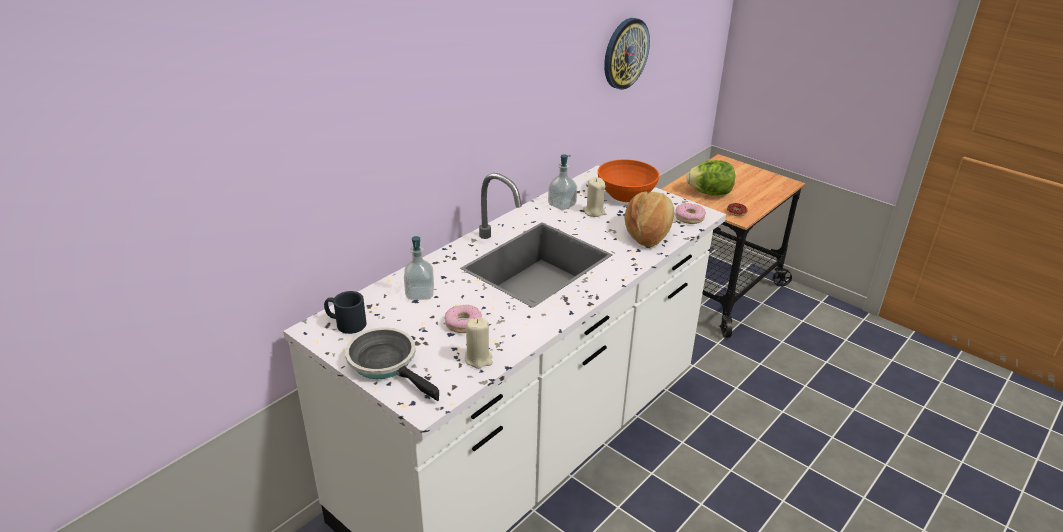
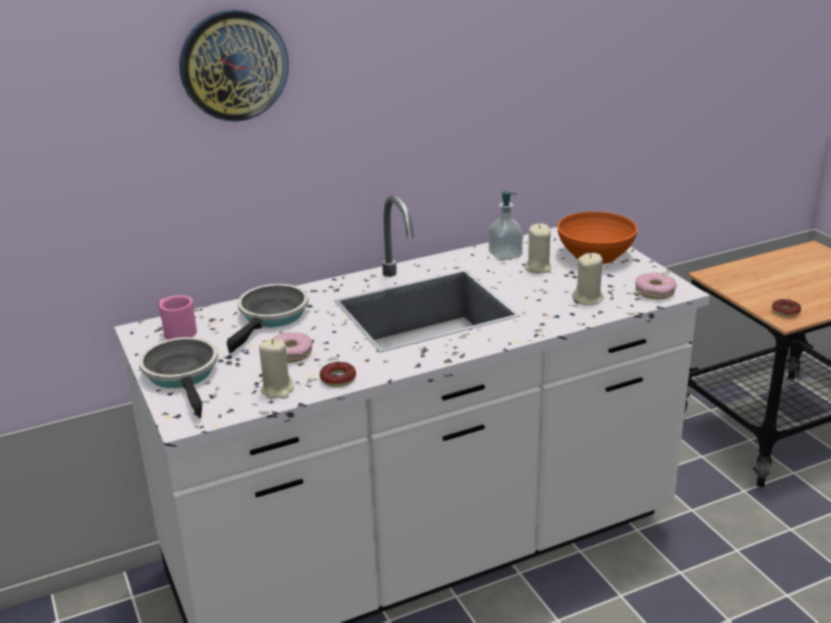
camera: 25 degrees right, 5 degrees down
(345, 323) = (176, 331): black mug -> pink mug
(420, 293) = (271, 317): soap dispenser -> frying pan
(519, 338) = (338, 379): none -> donut
(625, 53) = (637, 81): wall clock -> wall clock (233, 65)
(649, 232) = (588, 299): bread -> beige candle
(710, 193) = (764, 284): lettuce -> none

